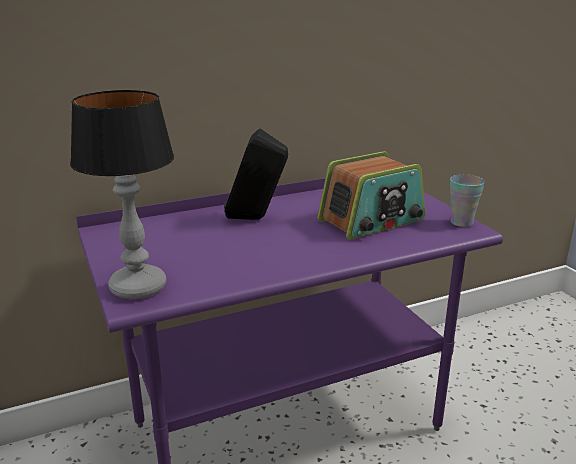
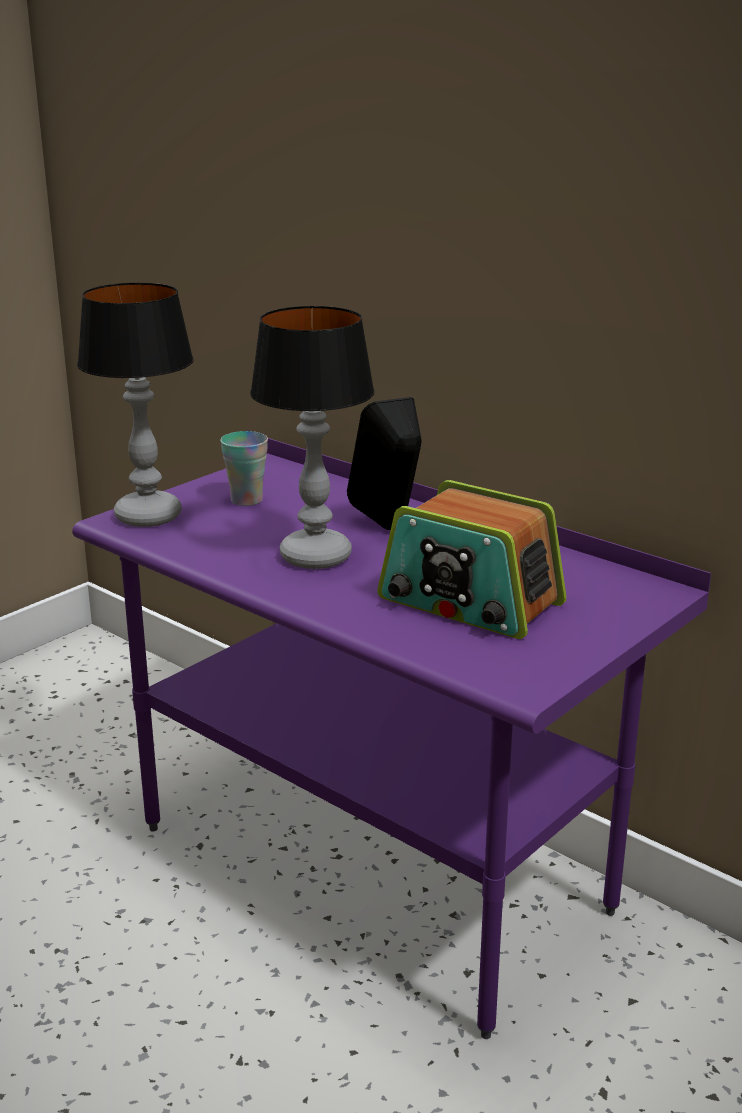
camera: 65 degrees right, 0 degrees up
(275, 245) = (317, 556): none -> table lamp
(461, 222) = (545, 673): cup -> cup (246, 500)

